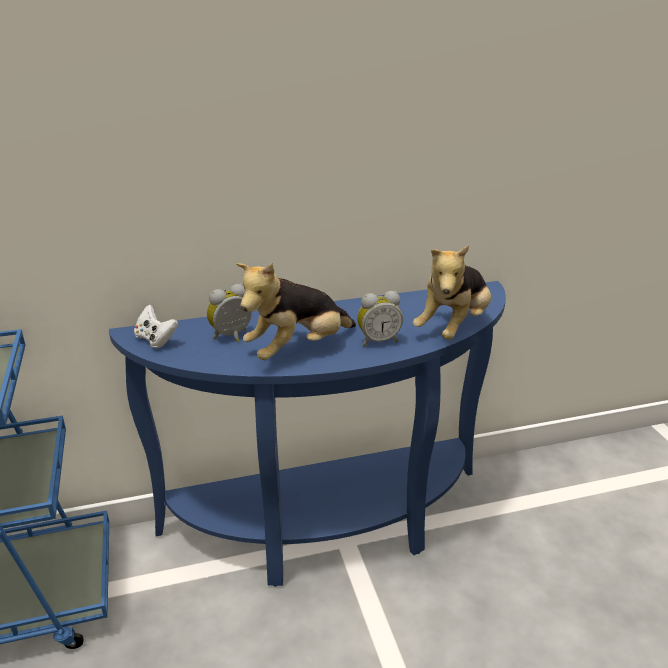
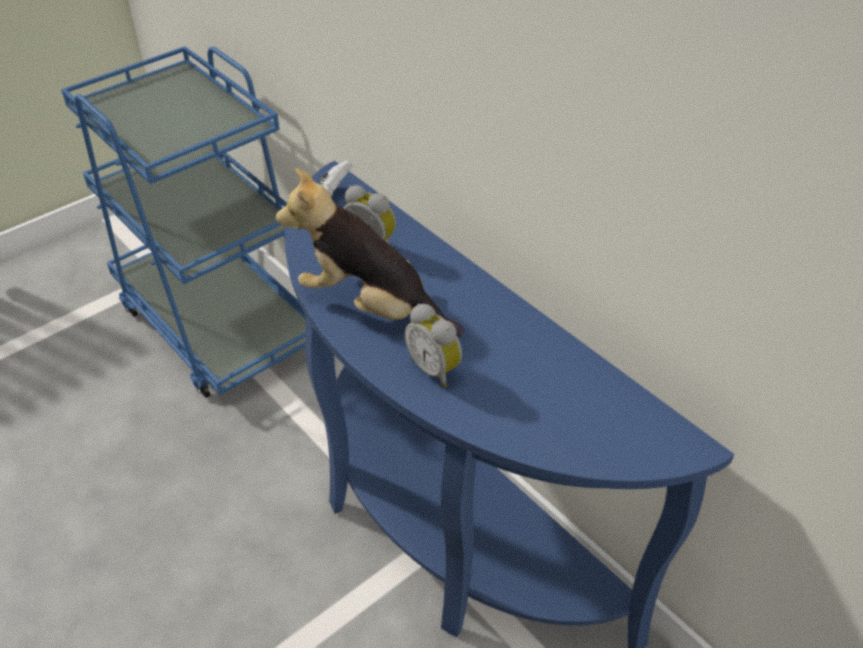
camera: 65 degrees right, 15 degrees up
(454, 327) = (524, 436): plush toy -> none

